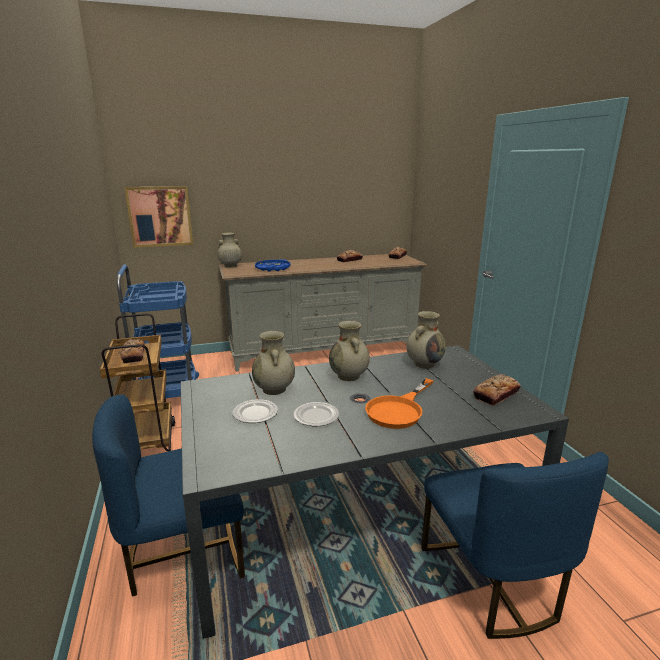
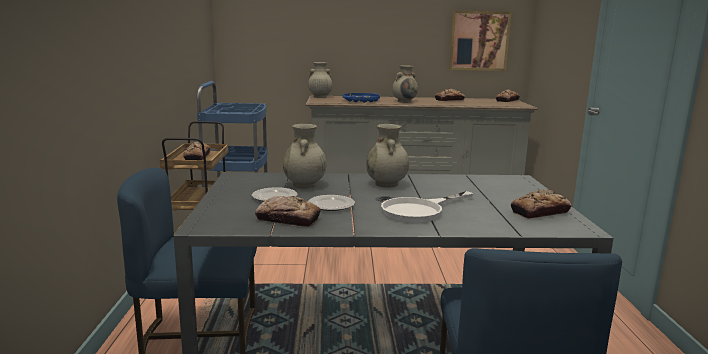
camera: 15 degrees right, 5 degrees down
(160, 216) = (257, 42): picture -> picture (479, 41)
(287, 445) = (288, 219): none -> bread
(399, 409) = (420, 210): orange frying pan -> white frying pan
(424, 363) = (477, 184): beige vase -> beige vase (404, 101)

